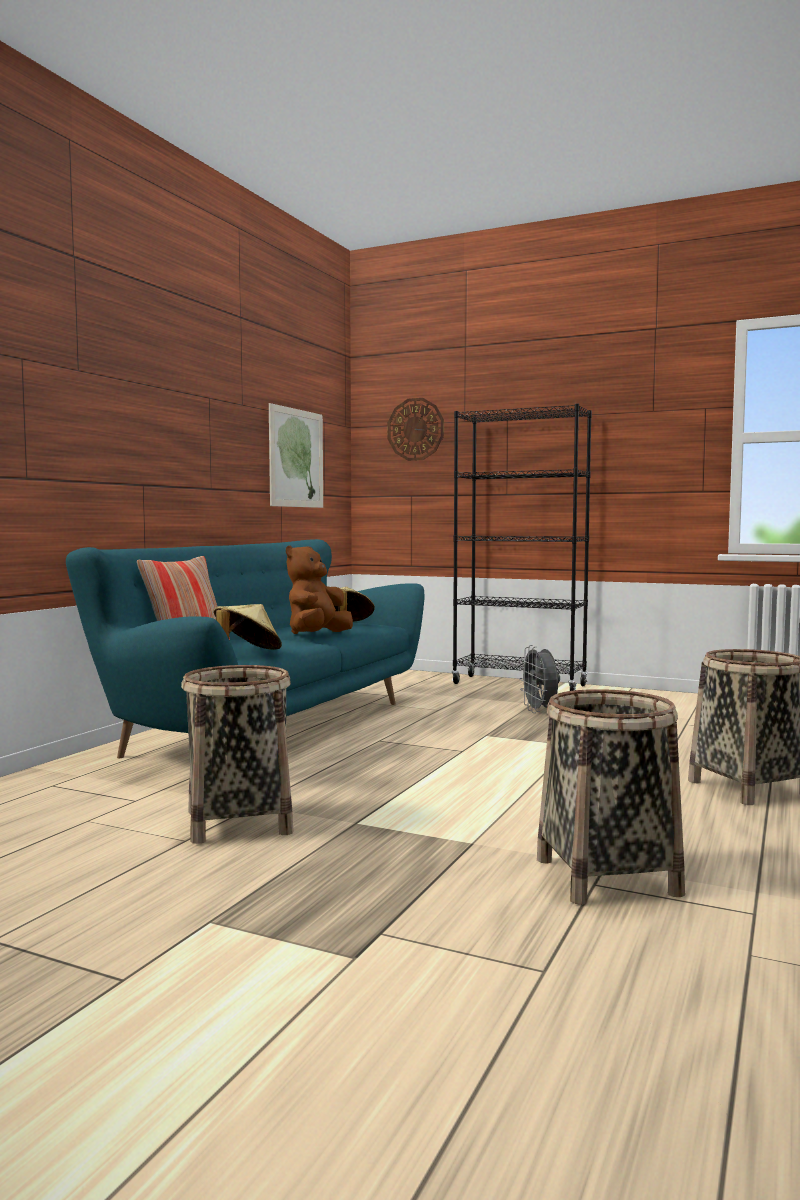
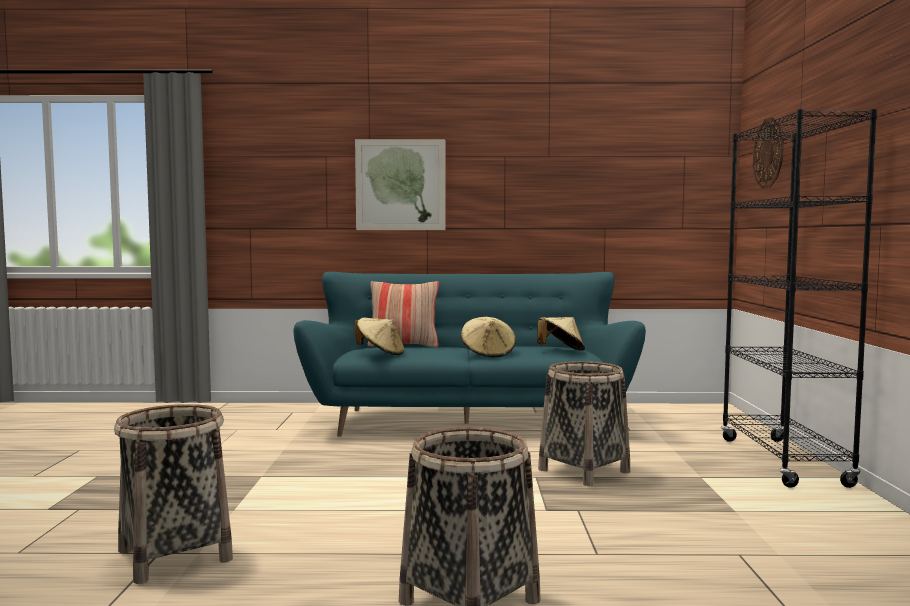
camera: 65 degrees right, 0 degrees up
(238, 822) = (248, 453): basket -> basket (583, 471)
(296, 458) = (628, 195): picture -> picture (400, 185)
(317, 635) = (488, 354): brown plush toy -> beige hat
(540, 711) = (668, 483): grey fan -> none

